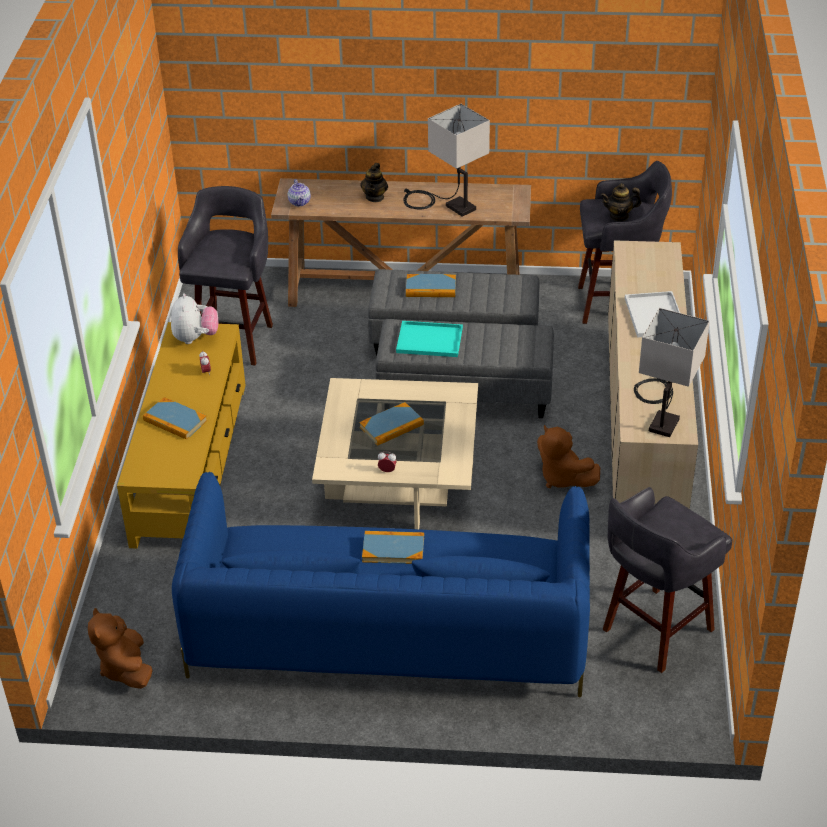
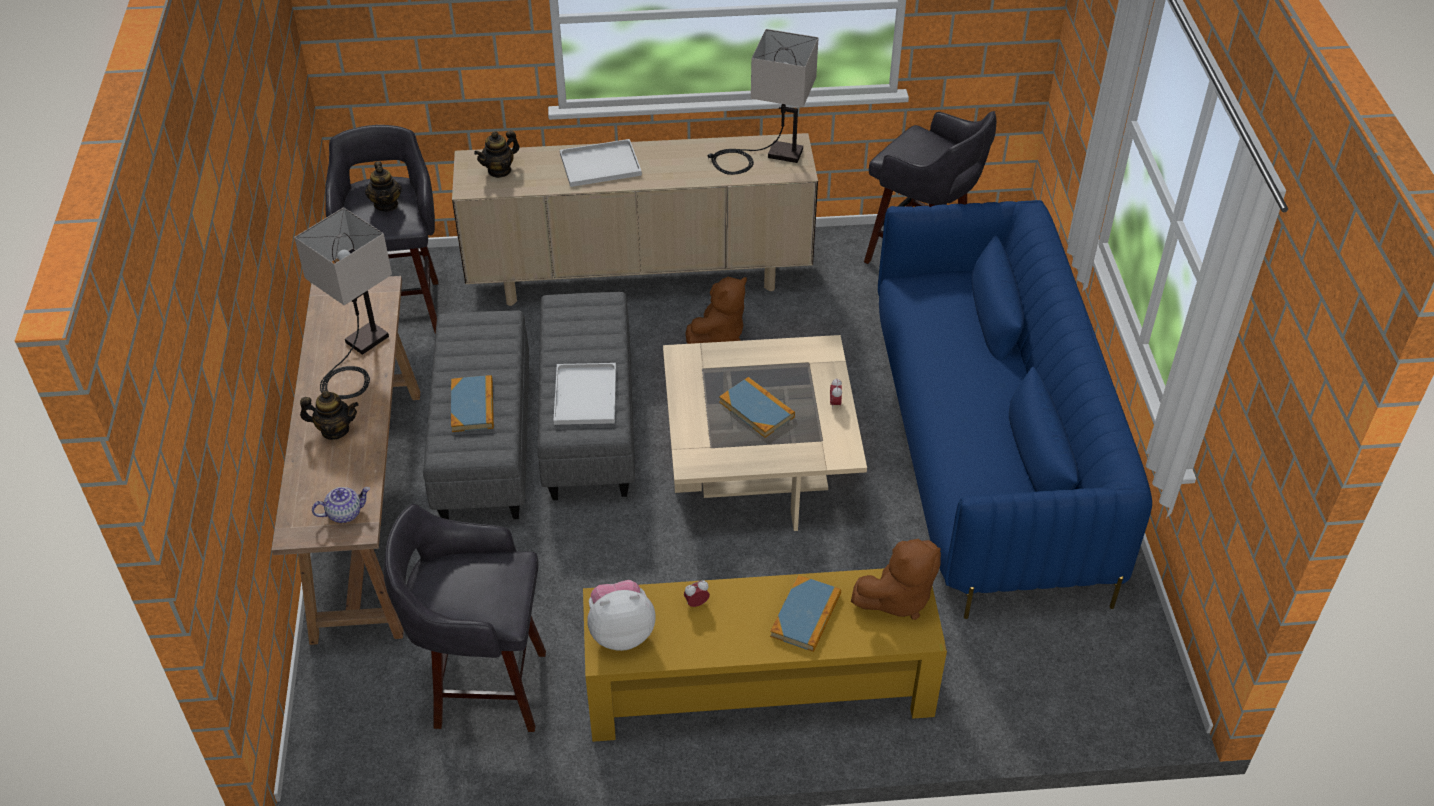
camera: 100 degrees left, 5 degrees up
(125, 668) = (1123, 669): brown plush toy -> brown plush toy (898, 598)
(393, 549) = (963, 378): book -> none
(428, 340) = (586, 396): turquoise tray -> white tray
(650, 263) = (499, 170): none -> teapot

